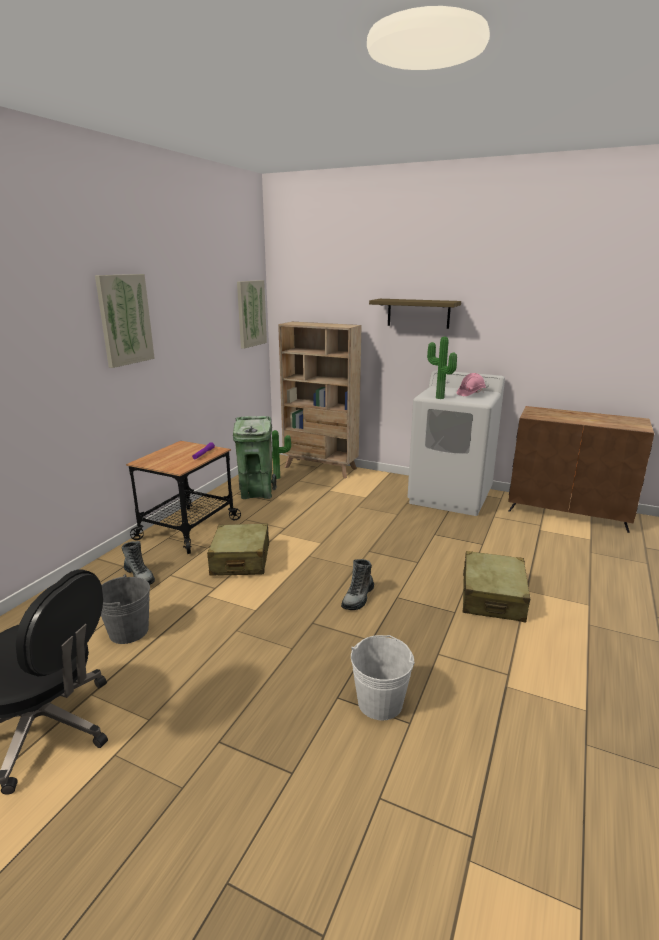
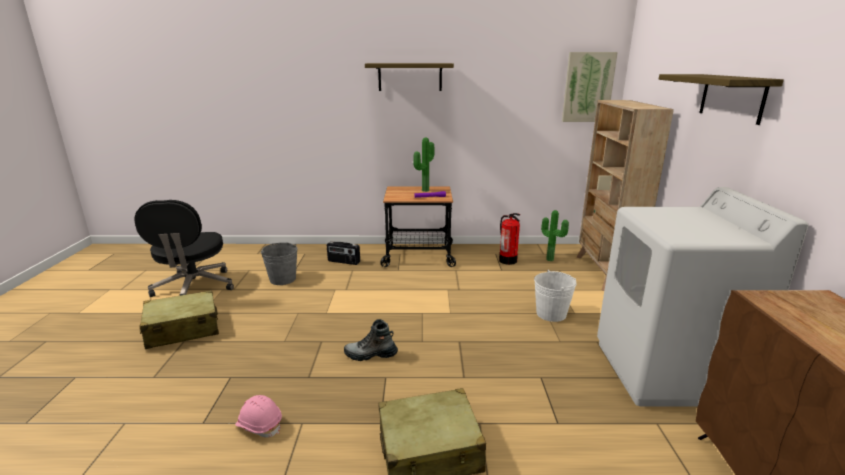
camera: 65 degrees right, 0 degrees up
(124, 320) = (410, 77): picture -> shelf
(139, 576) = (343, 262): boot -> radio
(240, 560) = (390, 287): beige suitcase -> beige suitcase (182, 329)
(256, 493) = (507, 260): green trash can -> fire extinguisher
(380, 702) = (226, 400): white bucket -> white bucket (551, 314)
(438, 398) = (640, 216): potted plant -> potted plant (424, 190)
(470, 393) = (710, 228): pink hard hat -> pink hard hat (259, 425)

